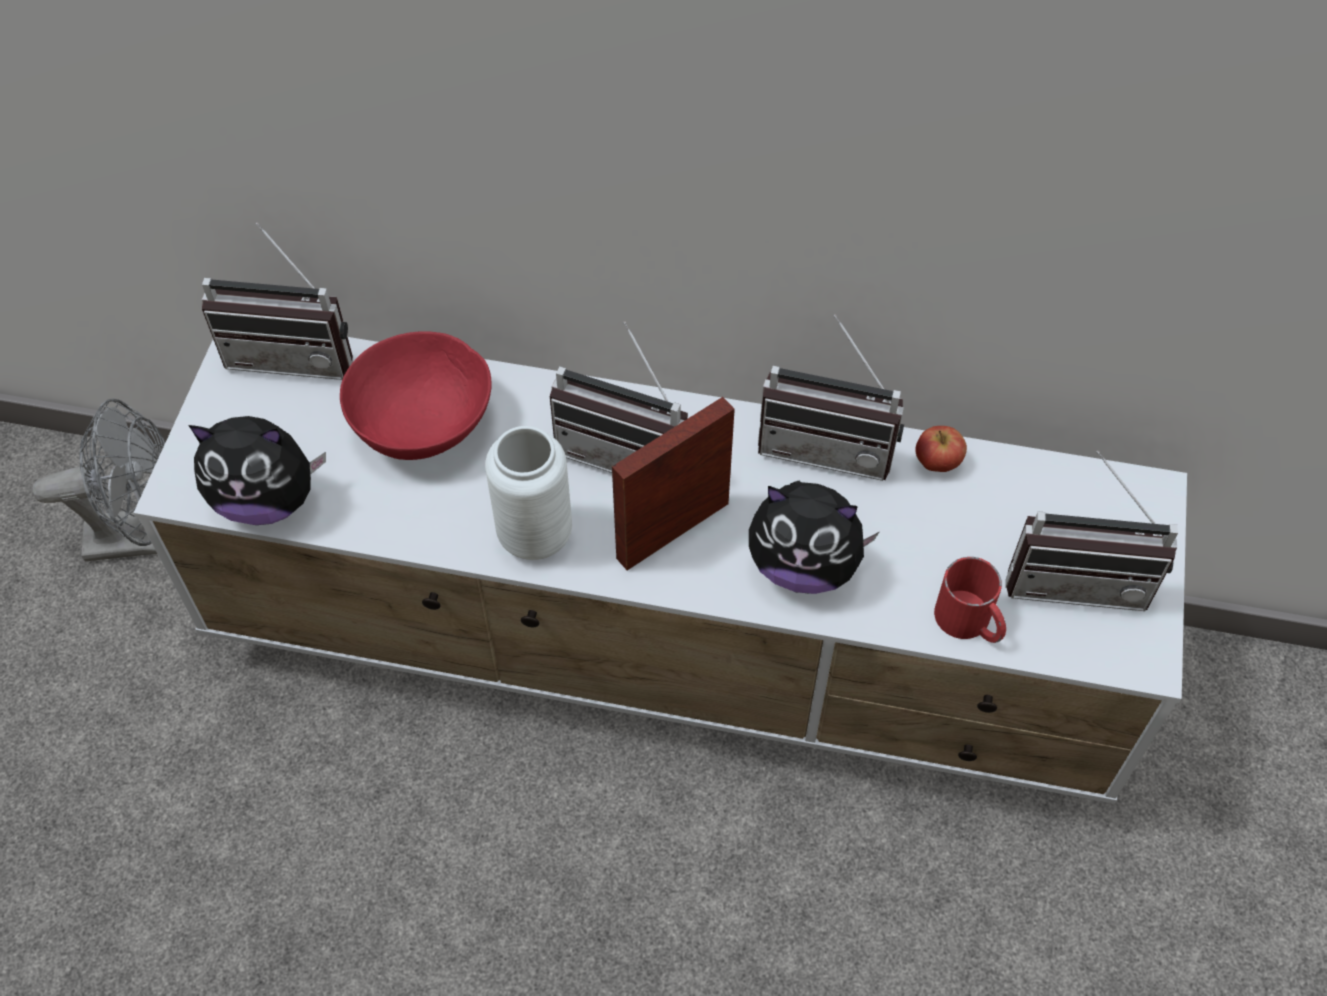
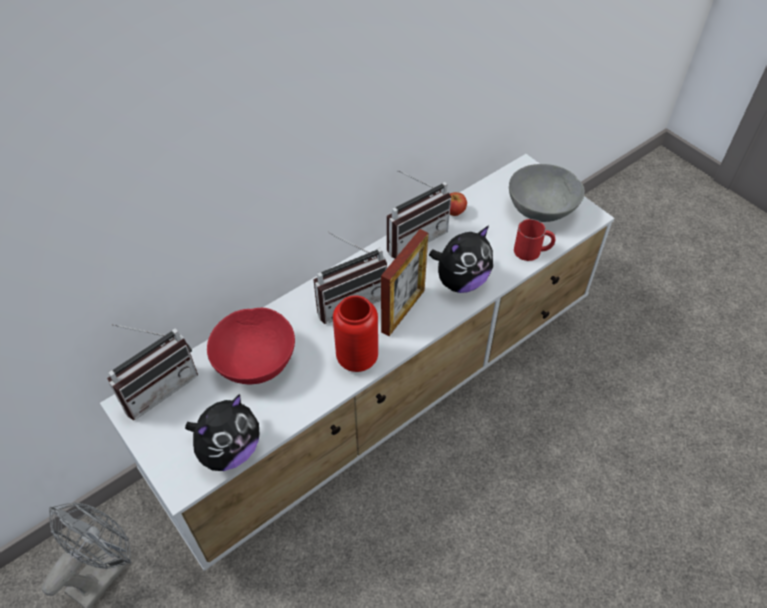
camera: 50 degrees left, 5 degrees down
(535, 535) = (357, 358): white vase -> red vase
(673, 531) = (403, 311): picture frame -> picture frame turned 150 degrees counterclockwise
(1077, 577) = (541, 209): radio -> grey bowl

